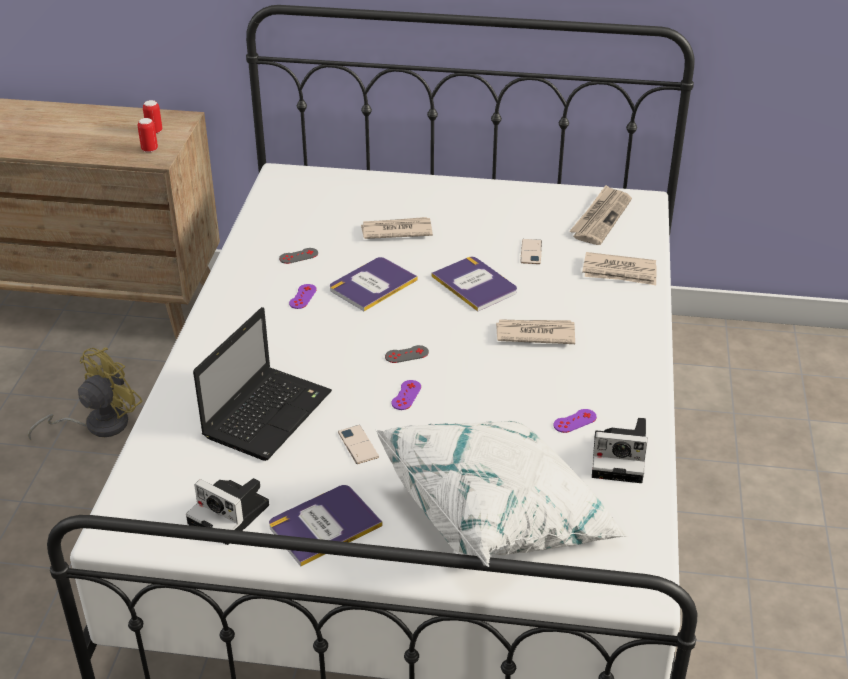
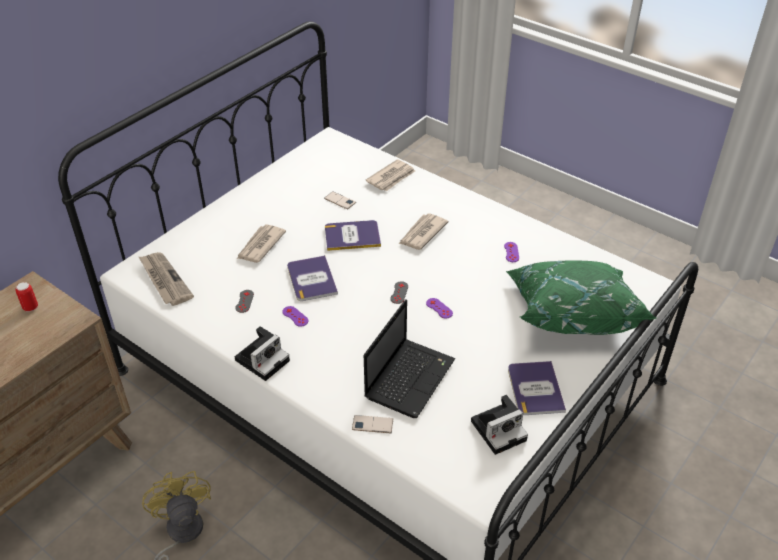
camera: 60 degrees left, 5 degrees up
(149, 149) = (57, 319): can -> none
(268, 413) = (410, 377): laptop -> laptop turned 60 degrees clockwise
(358, 445) = (471, 347): phone -> phone (372, 424)
(500, 517) = (571, 313): white pillow -> green pillow
(600, 218) = (331, 160): newspaper -> newspaper (164, 280)
(621, 459) = (553, 249): camera -> camera (263, 359)

